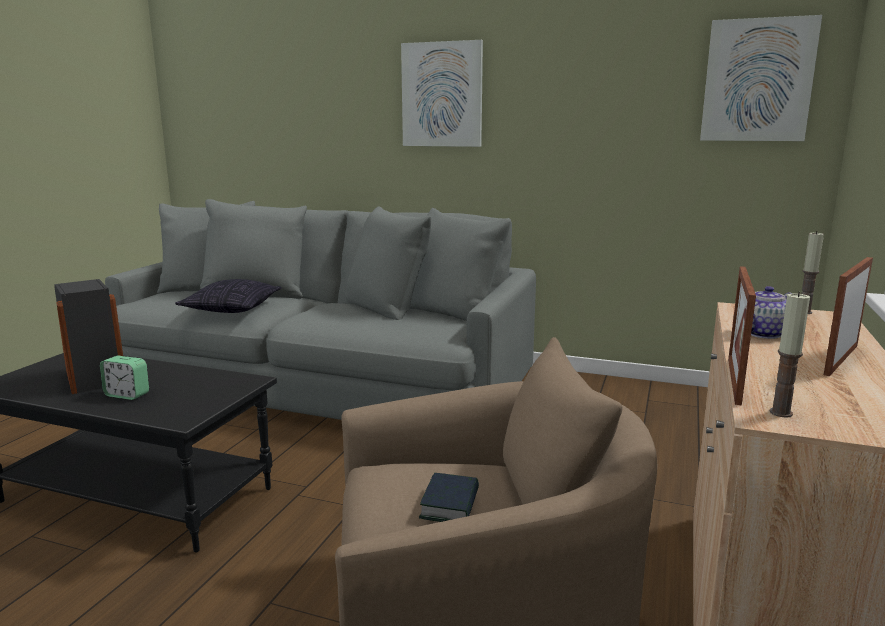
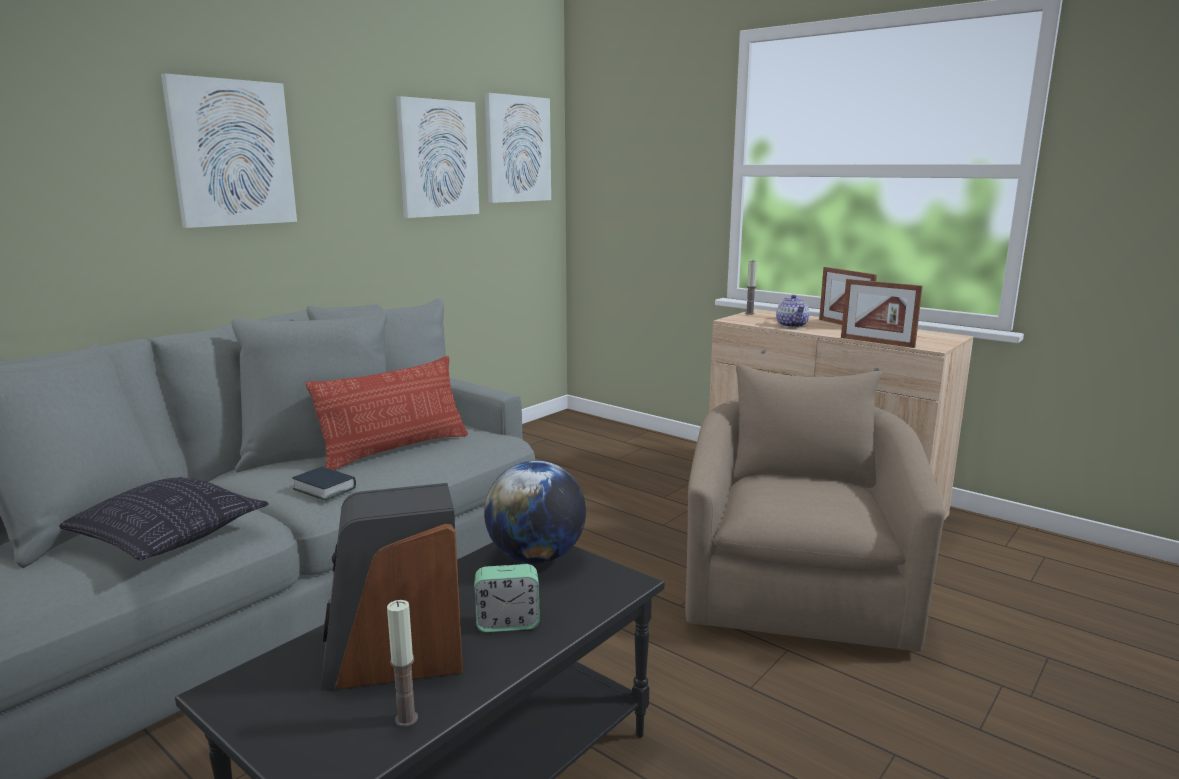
camera: 70 degrees left, 0 degrees up
(127, 395) = (507, 623): alarm clock -> alarm clock turned 45 degrees clockwise
(221, 387) = (536, 557): none -> globe
(392, 320) = (395, 450): none -> pillow
(450, 505) = (826, 493): book -> book (324, 489)
(635, 94) = (438, 158): none -> picture
(780, 413) = (925, 344): candle -> candle (406, 719)

